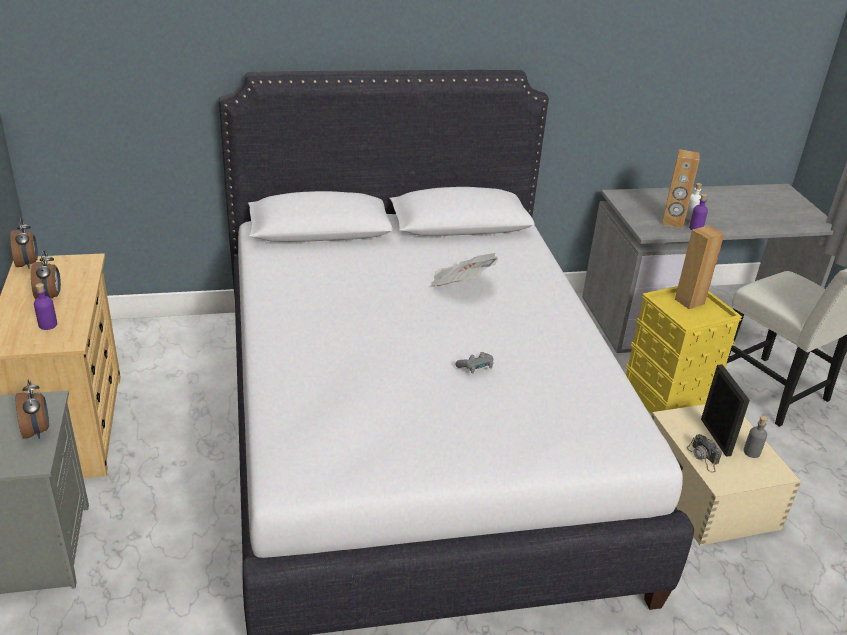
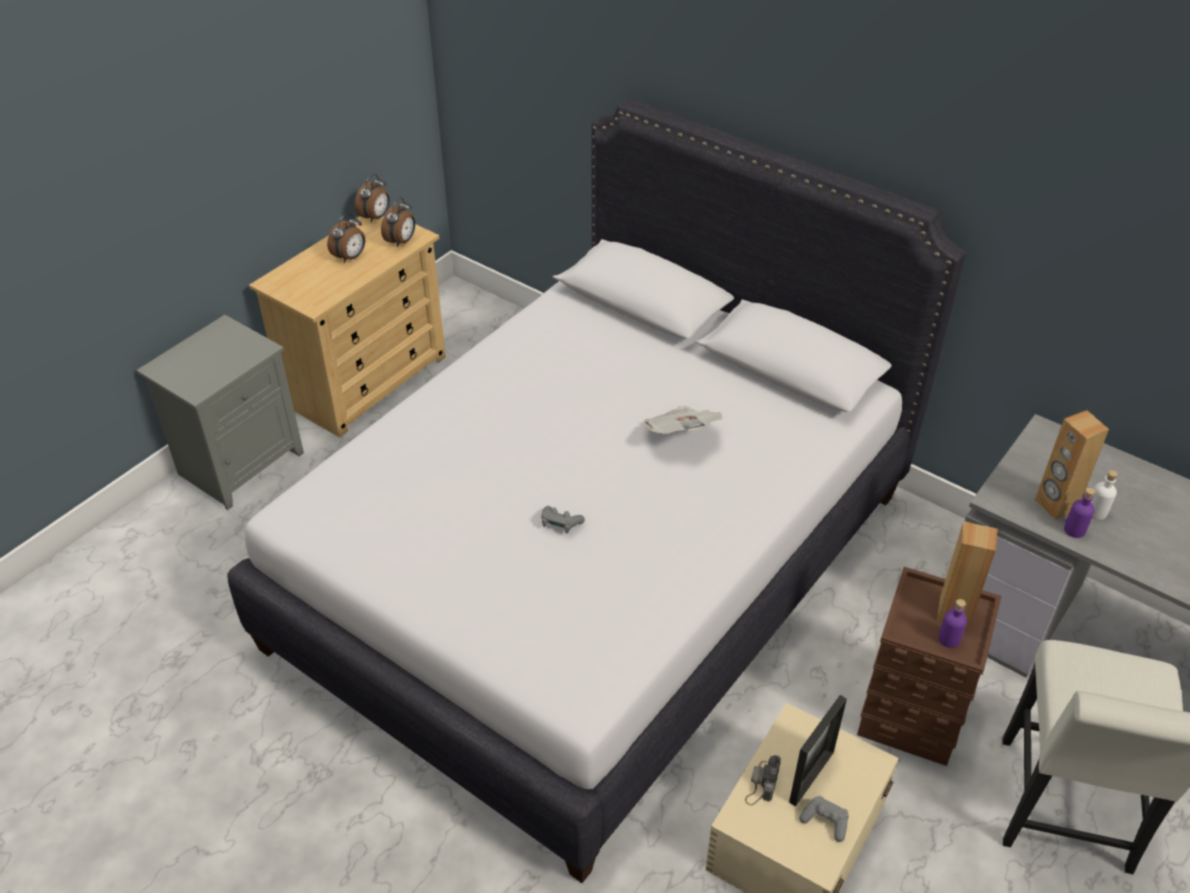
camera: 50 degrees right, 10 degrees up
(37, 431) = (227, 368): alarm clock -> alarm clock (402, 241)
(48, 325) = (319, 282): purple bottle -> purple bottle (948, 639)
(668, 398) = (912, 716): yellow storage box -> brown storage box
(751, 452) = (825, 821): grey bottle -> grey game controller

